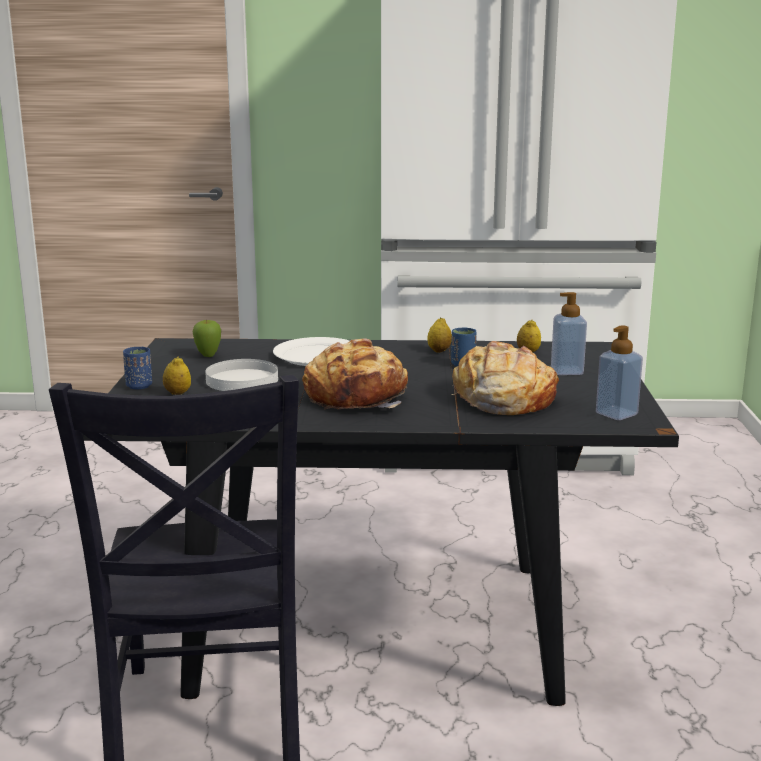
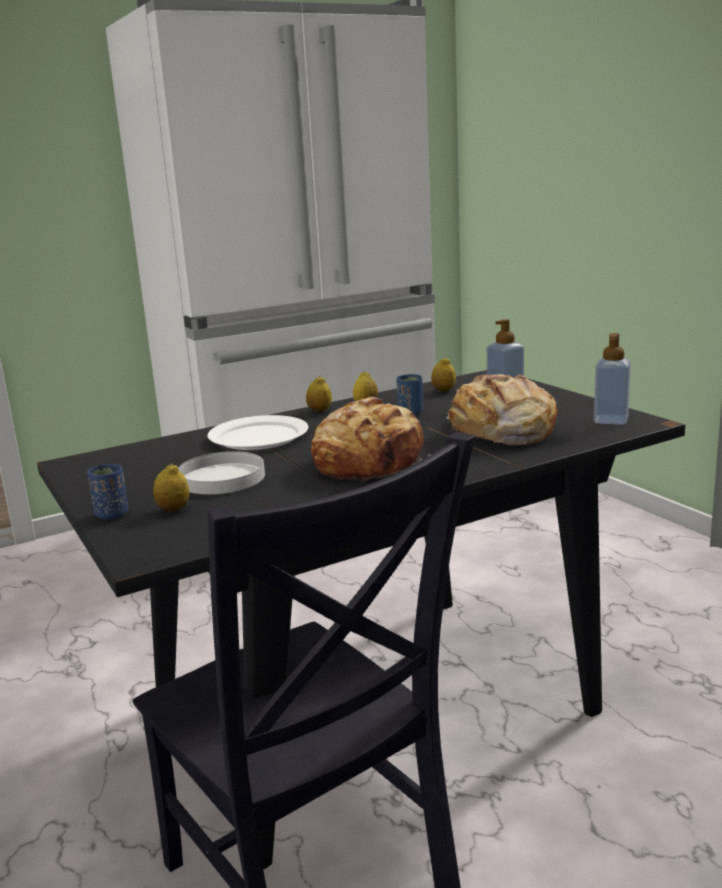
camera: 30 degrees left, 0 degrees up
(208, 356) = (138, 465): apple -> none
(398, 345) = (319, 411): none -> lemon

